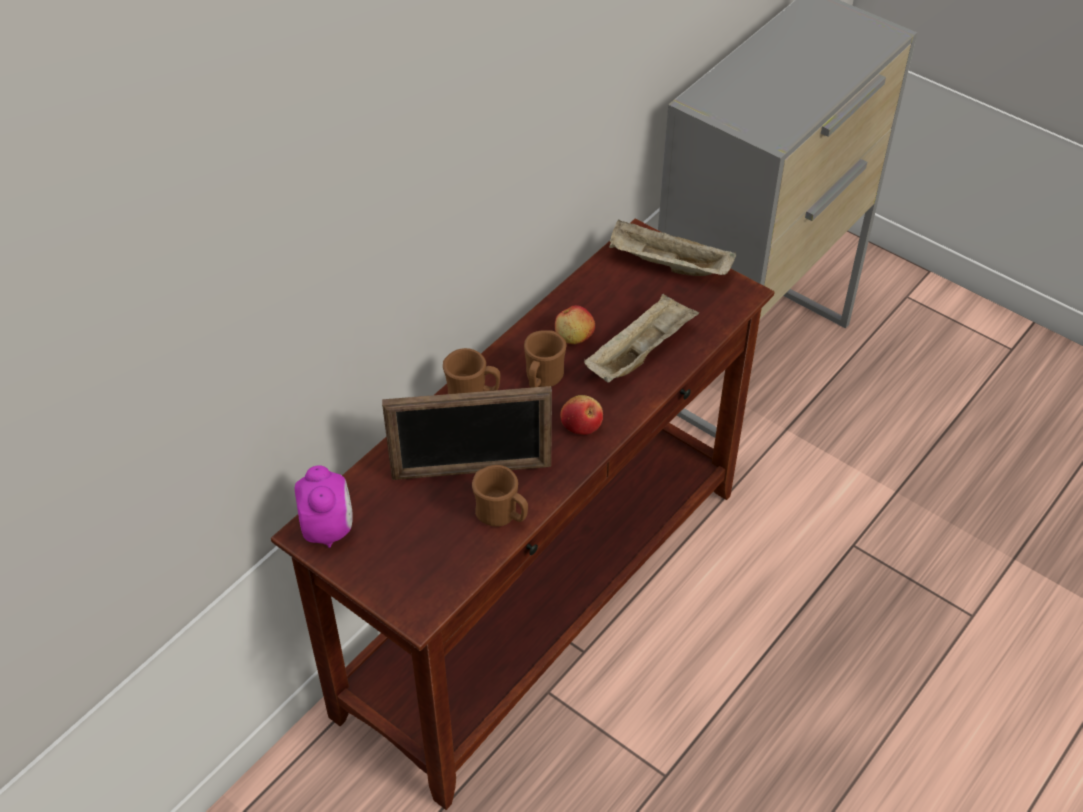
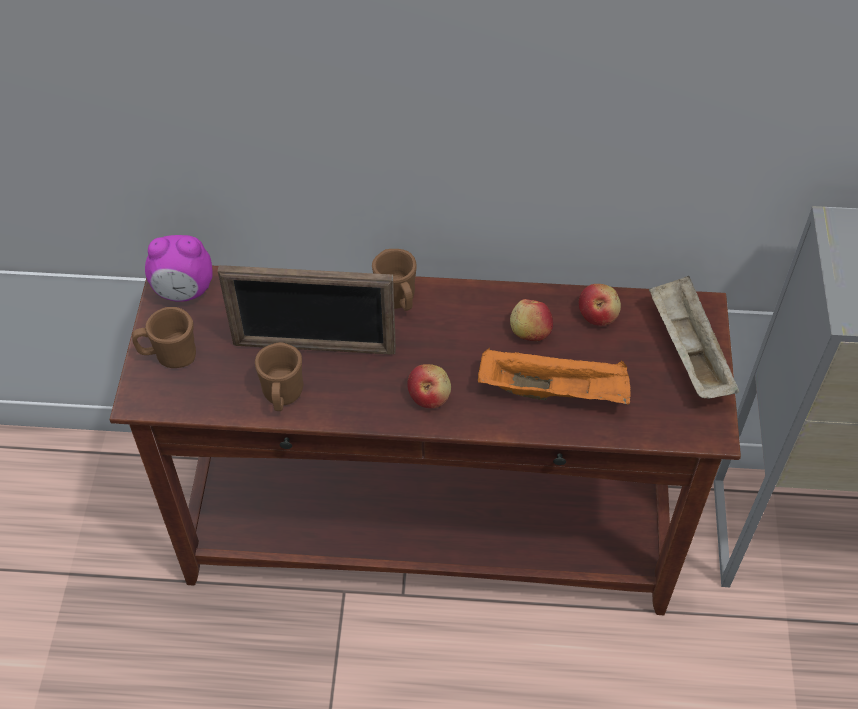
camera: 55 degrees right, 5 degrees up
(328, 528) = (184, 291): alarm clock -> alarm clock turned 45 degrees clockwise
(471, 471) = (314, 347): picture frame -> picture frame turned 45 degrees counterclockwise
(542, 380) = (457, 338): brown mug -> brown mug (170, 355)
(593, 292) = (598, 314): none -> apple
(640, 353) = (555, 391): beige tray -> orange tray

